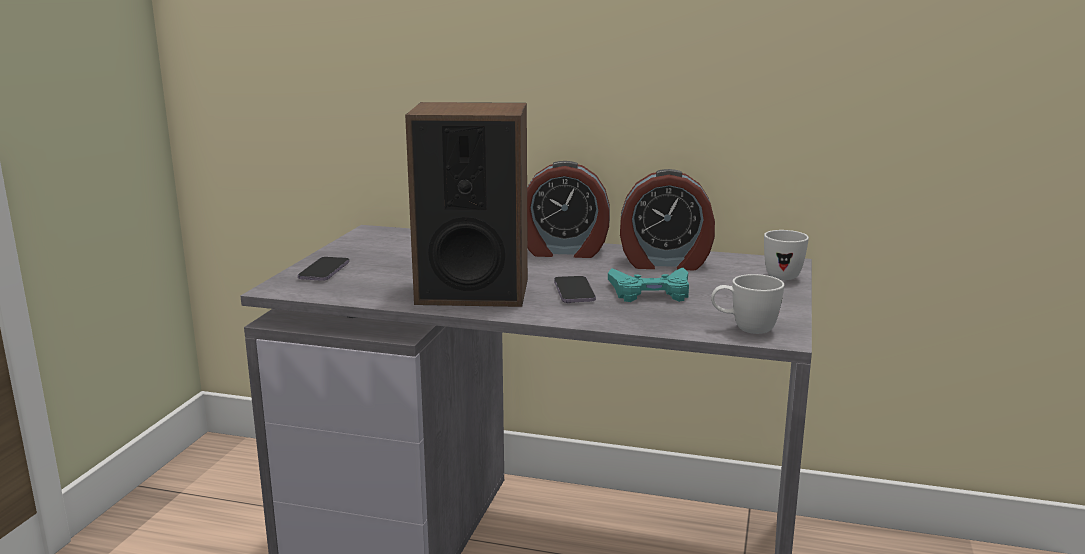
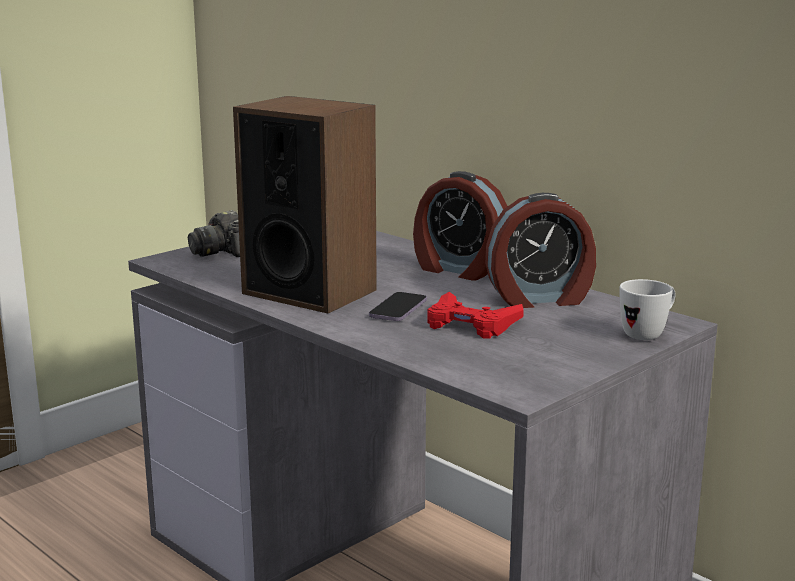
camera: 30 degrees right, 0 degrees up
(324, 271) = (220, 252): phone -> camera
(650, 292) = (471, 324): turquoise game controller -> red game controller
(665, 263) = (540, 299): alarm clock -> alarm clock turned 45 degrees counterclockwise
(744, 329) = (498, 378): white mug -> none

